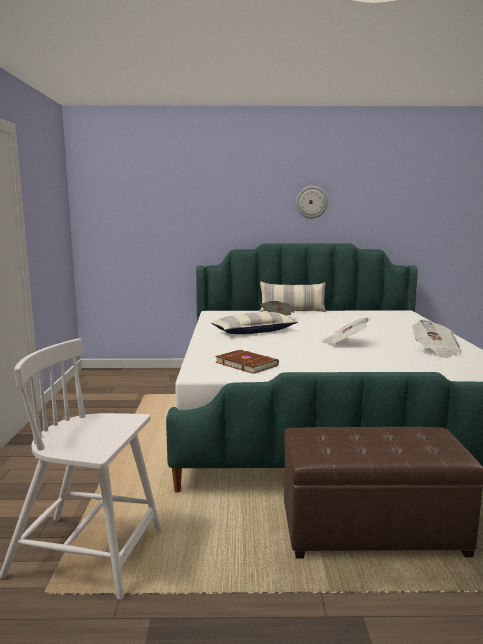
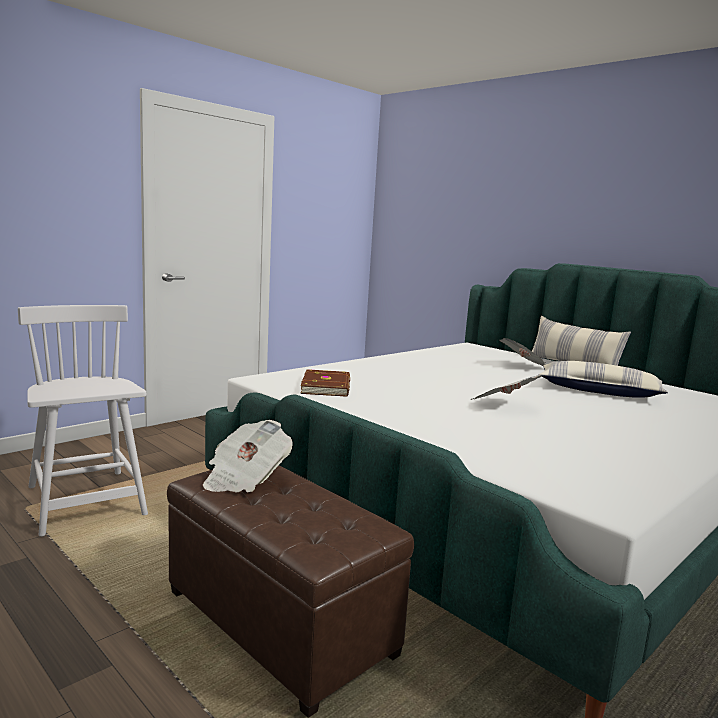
camera: 45 degrees right, 0 degrees up
(254, 331) = (444, 369): pillow -> pillow (599, 391)
(311, 202) = (646, 206): wall clock -> none
(435, 351) = (601, 451): newspaper -> newspaper (245, 478)

